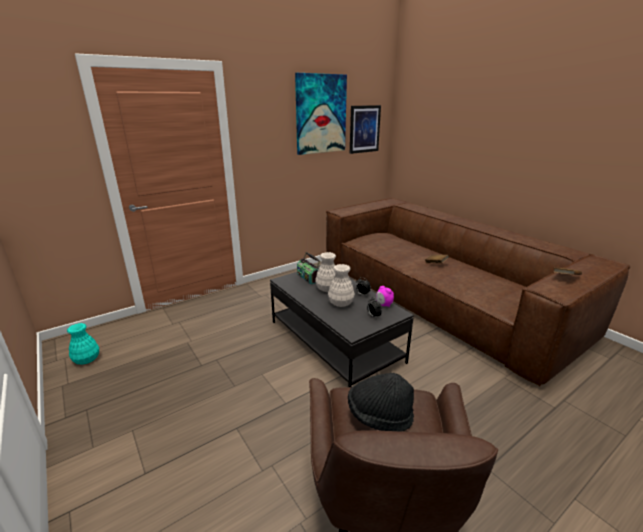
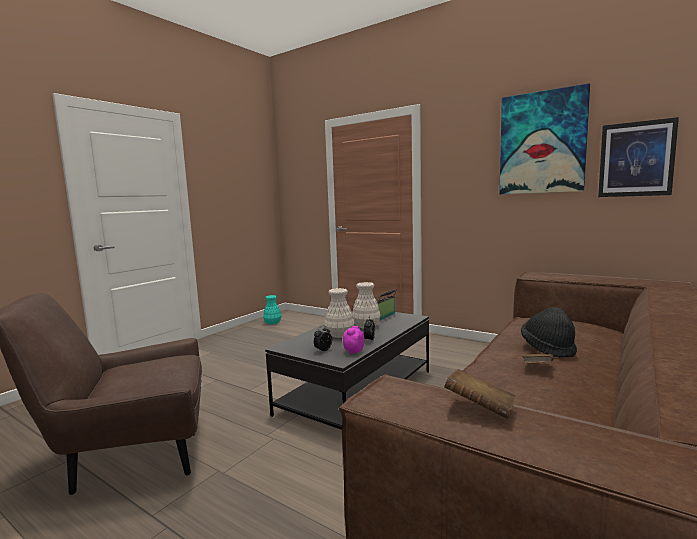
camera: 70 degrees right, 15 degrees down
(379, 416) = (149, 367): black hat -> black hat (548, 348)

